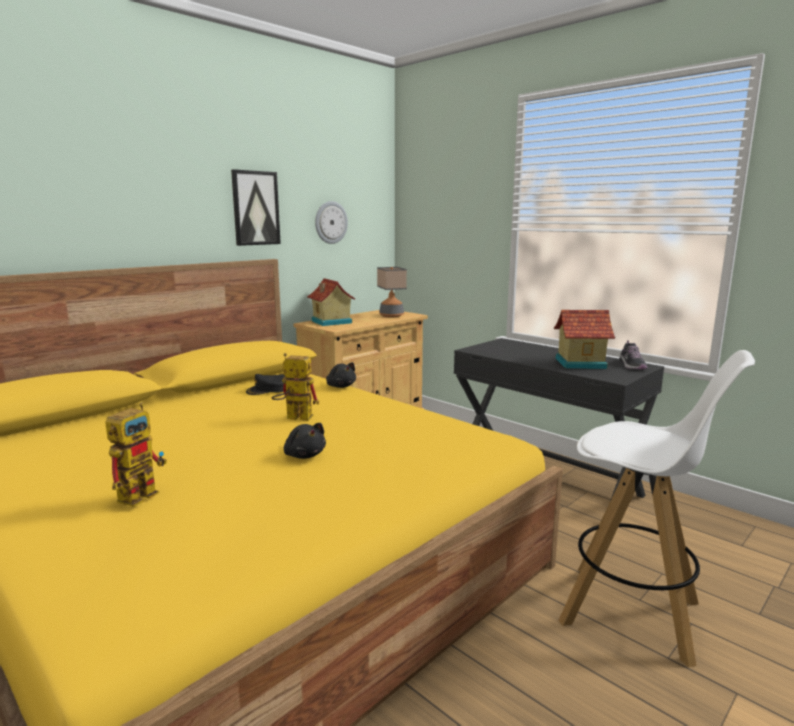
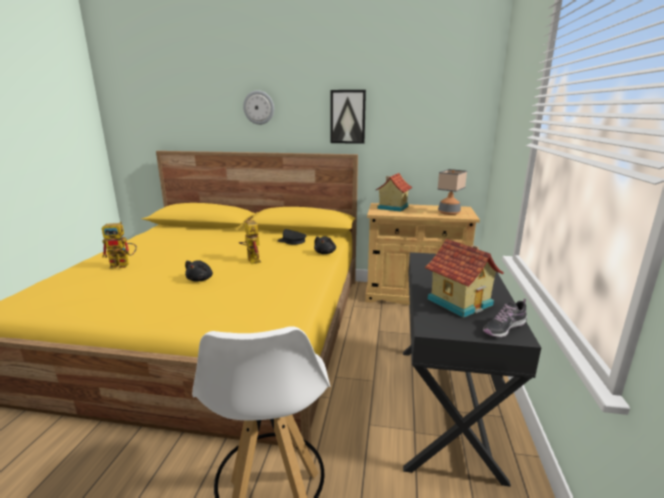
camera: 55 degrees right, 5 degrees up
(330, 222) = (416, 128): wall clock -> wall clock (259, 107)

